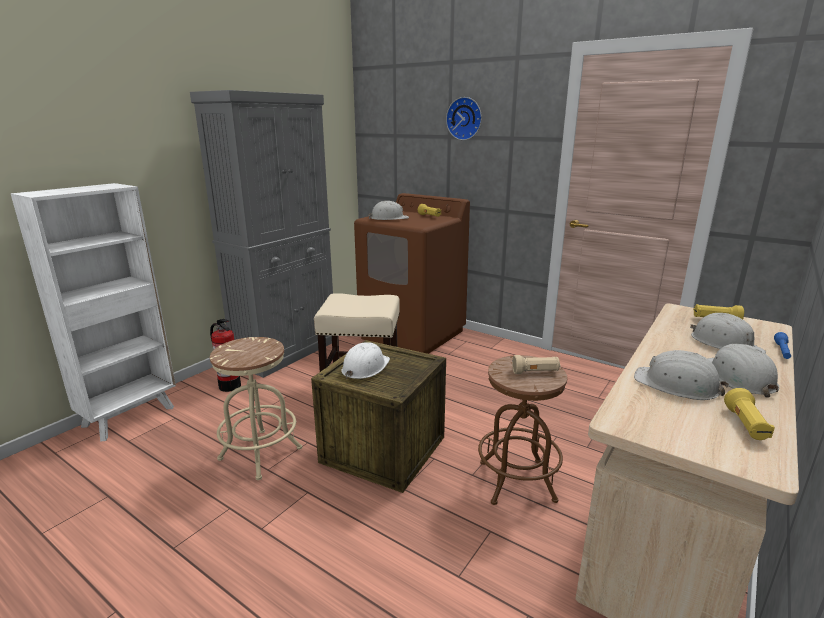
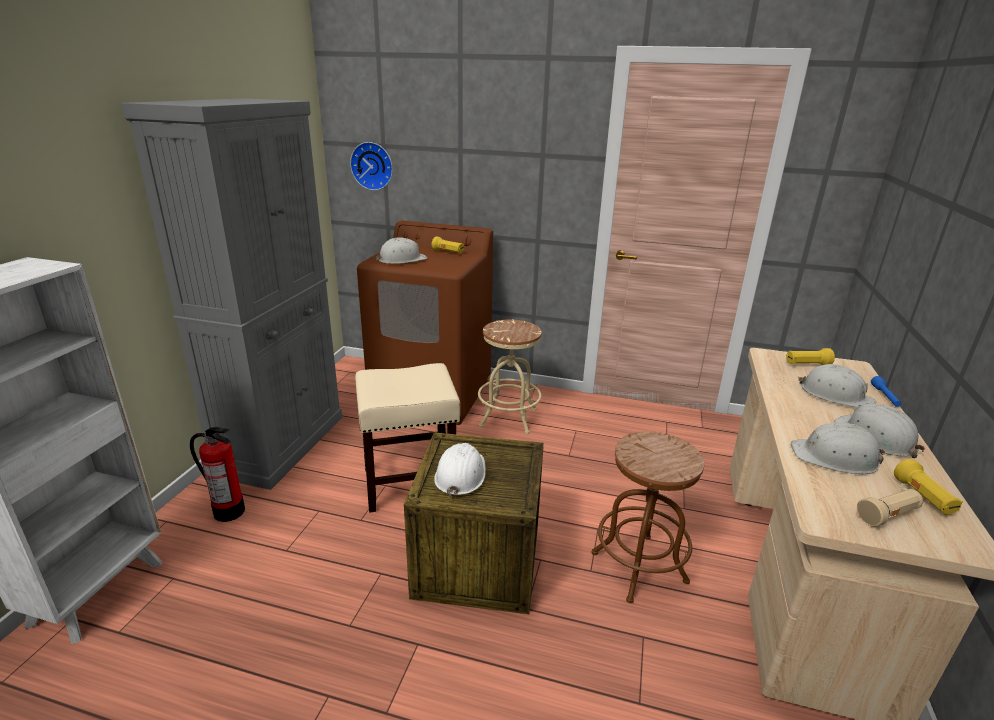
camera: 20 degrees left, 5 degrees up
(260, 454) = (327, 605): beige stool -> beige stool (508, 418)
(465, 118) = (482, 129): wall clock -> wall clock (373, 166)
(535, 372) = (667, 453): beige flashlight -> beige flashlight (887, 516)

